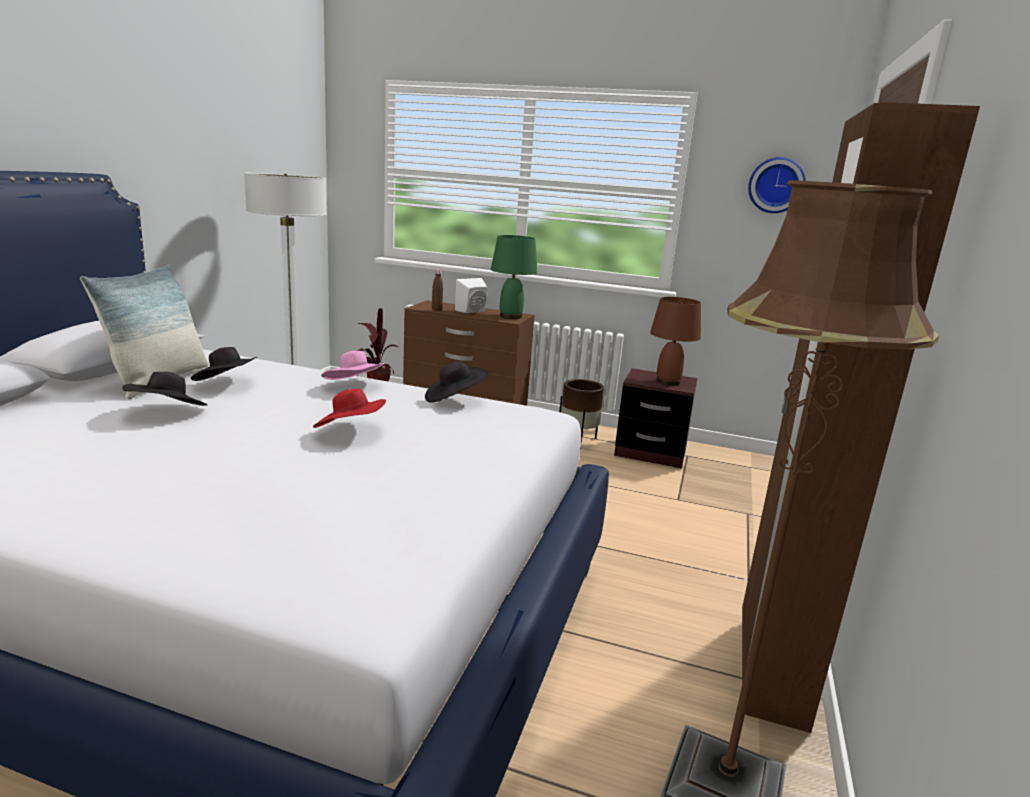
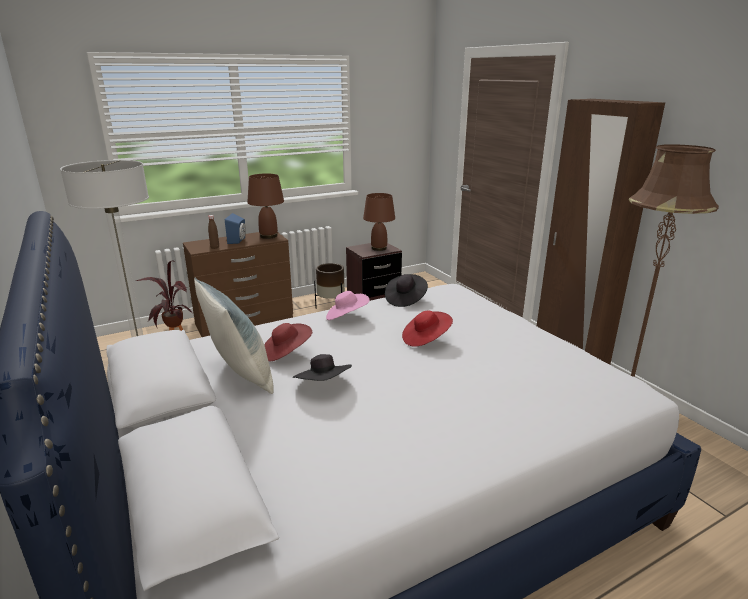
camera: 45 degrees left, 5 degrees up
(227, 384) = (286, 353): black hat -> red hat
(473, 311) = (238, 240): white speaker -> blue speaker
(510, 316) = (268, 236): green table lamp -> brown table lamp
(776, 185) = (399, 112): wall clock -> none

